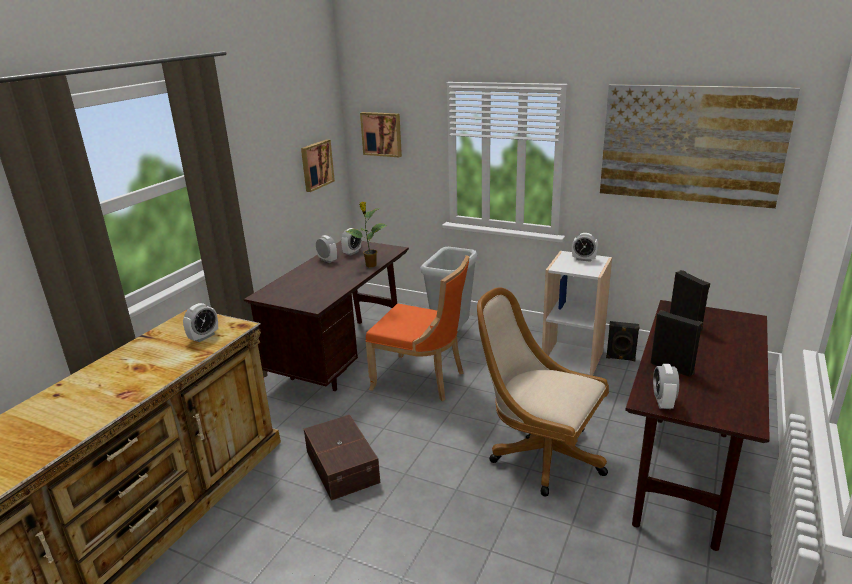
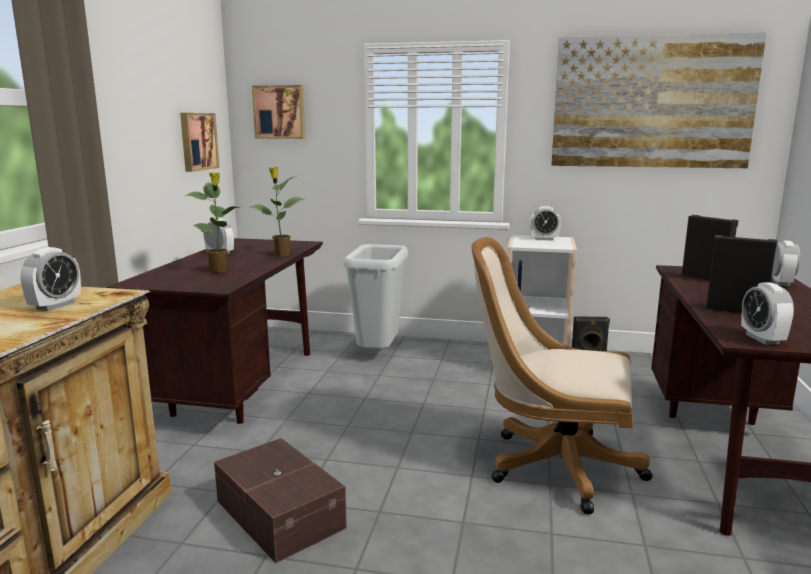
camera: 15 degrees left, 10 degrees down
(320, 284) = (219, 271): none -> potted plant
(352, 252) = (251, 247): alarm clock -> alarm clock (781, 283)
(422, 380) = (359, 401): orange chair -> none

